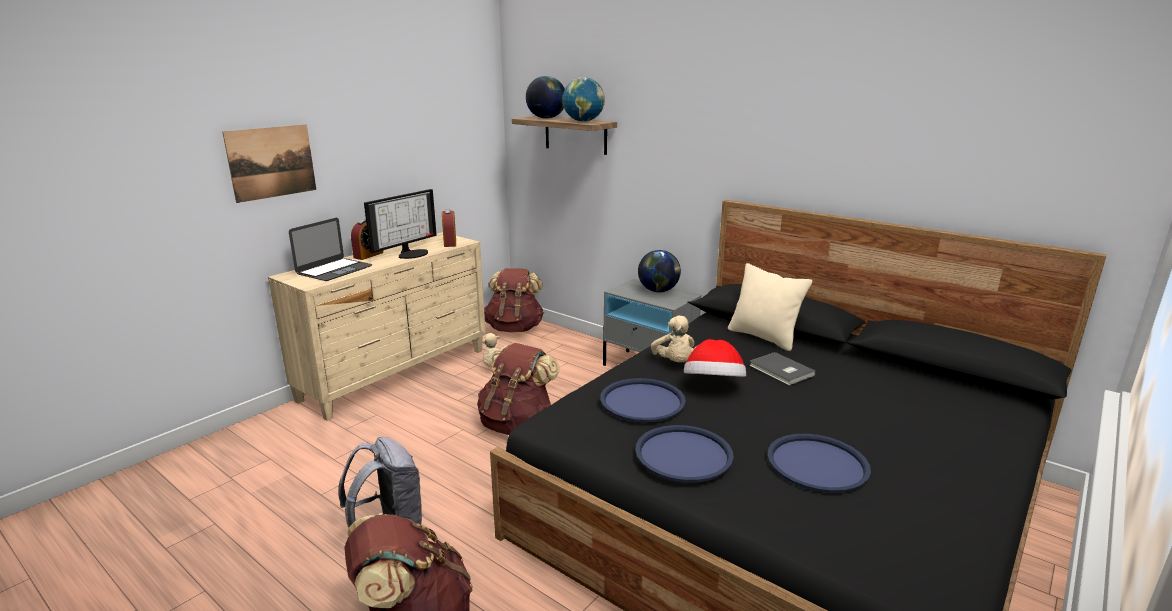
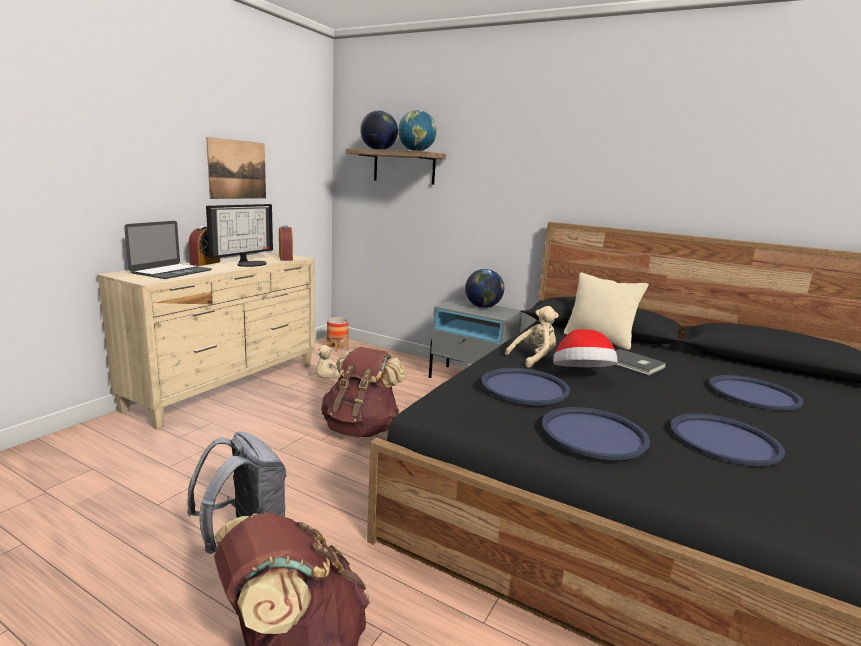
camera: 10 degrees left, 5 degrees down
(271, 162) = (109, 153): picture -> picture (237, 169)
(514, 328) = (337, 348): brown backpack -> planter
(676, 363) = (534, 358): beige plush toy -> beige plush toy turned 105 degrees counterclockwise
(894, 409) = (753, 393): none -> blue tray

